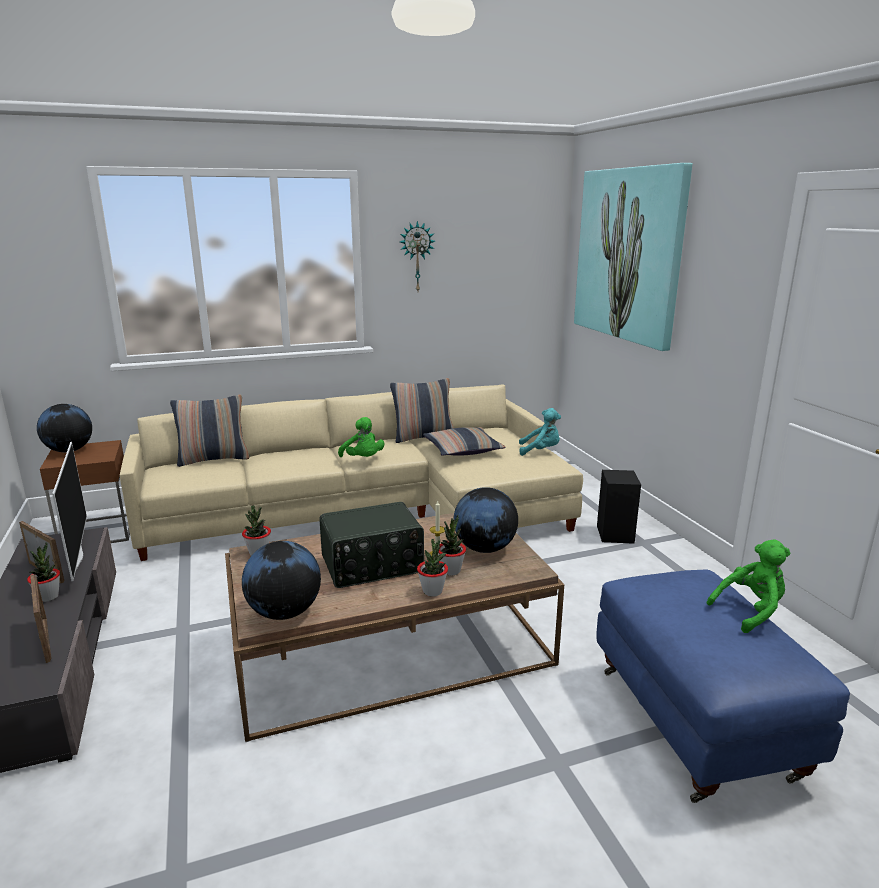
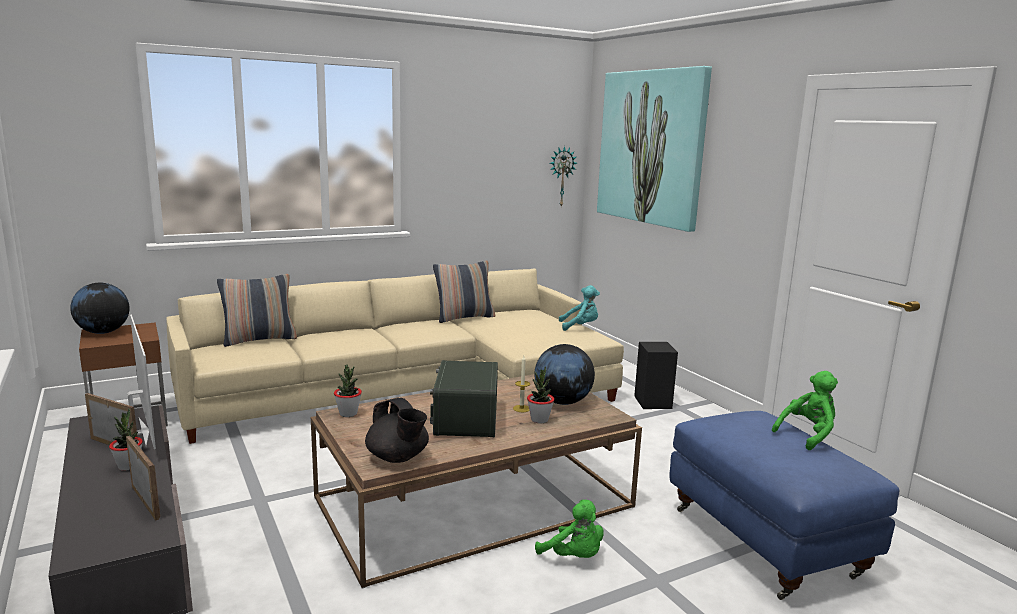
camera: 10 degrees left, 5 degrees down
(285, 612) = (398, 458): globe -> black teapot
(363, 459) = (413, 337): green plush toy -> green plush toy (574, 557)
(372, 566) = (464, 419): radio -> radio turned 120 degrees clockwise
(416, 257) = (452, 146): wall clock -> wall clock (561, 176)
(432, 591) = (529, 436): potted plant -> none
(462, 450) = (507, 327): pillow -> none

